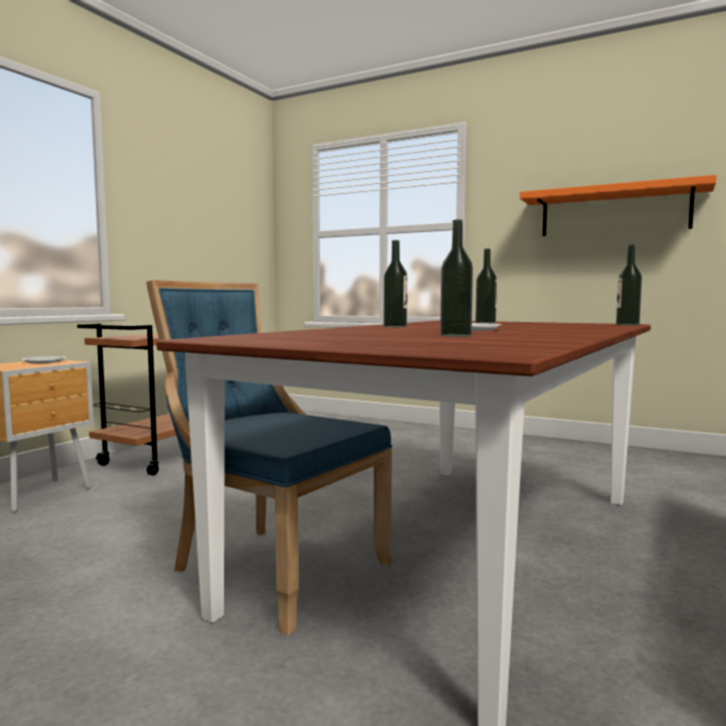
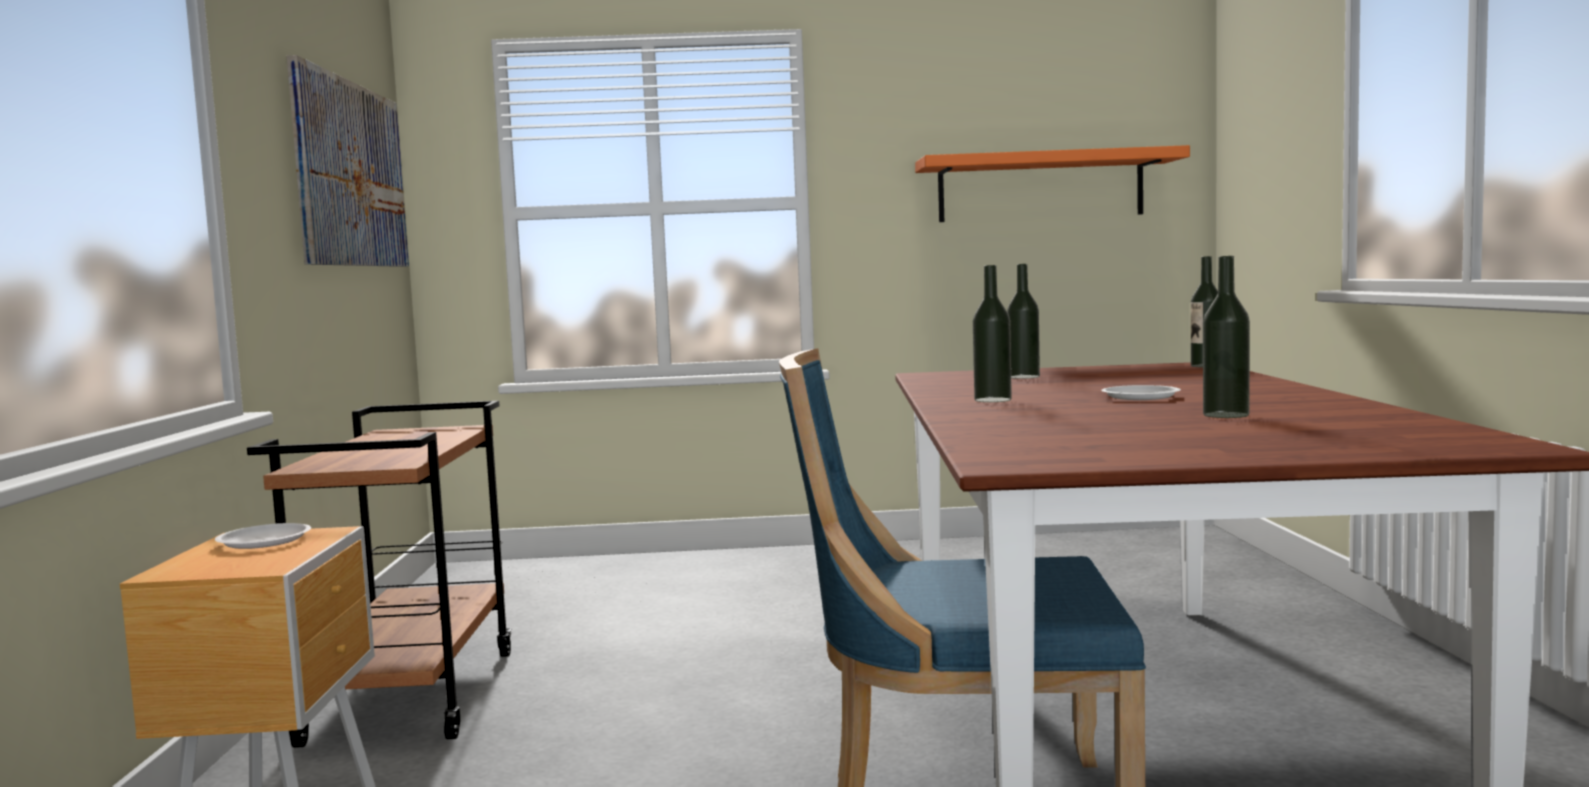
camera: 30 degrees left, 0 degrees up
(221, 212) = (351, 174): none -> picture

